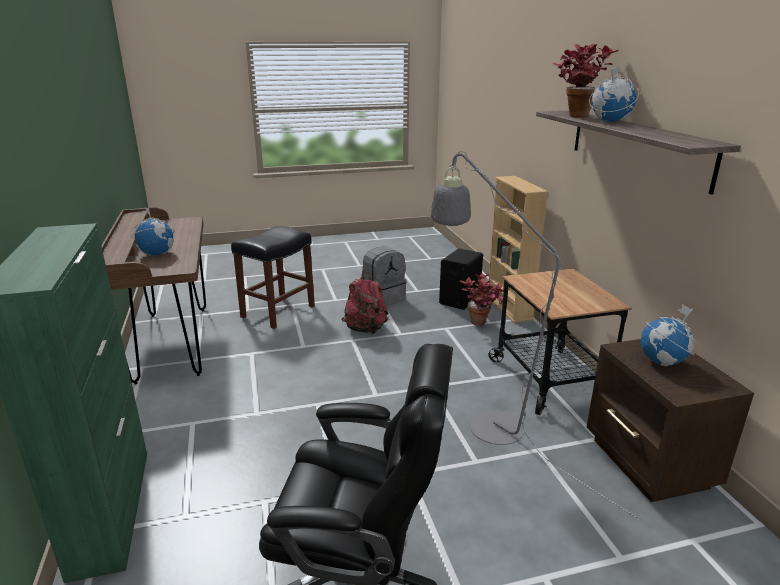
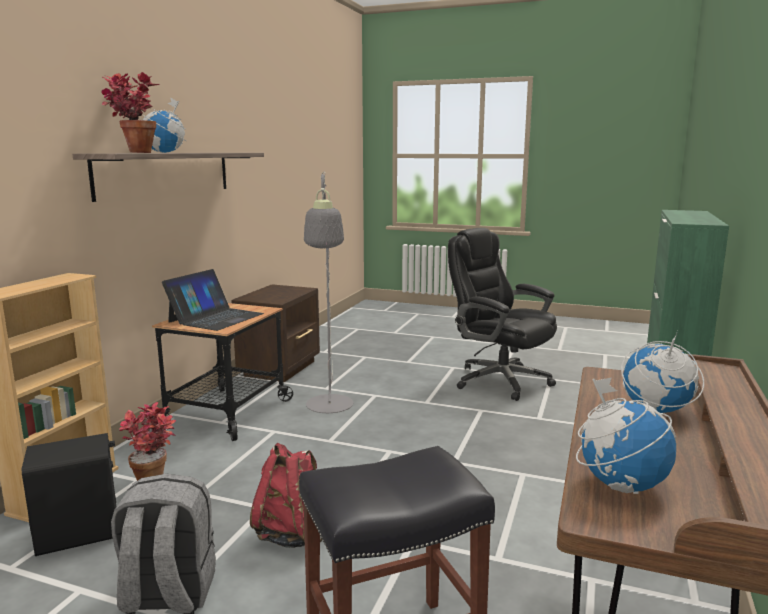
camera: 145 degrees left, 10 degrees down
(558, 287) = (215, 318): none -> laptop
(663, 362) = (275, 295): globe -> globe (621, 484)

